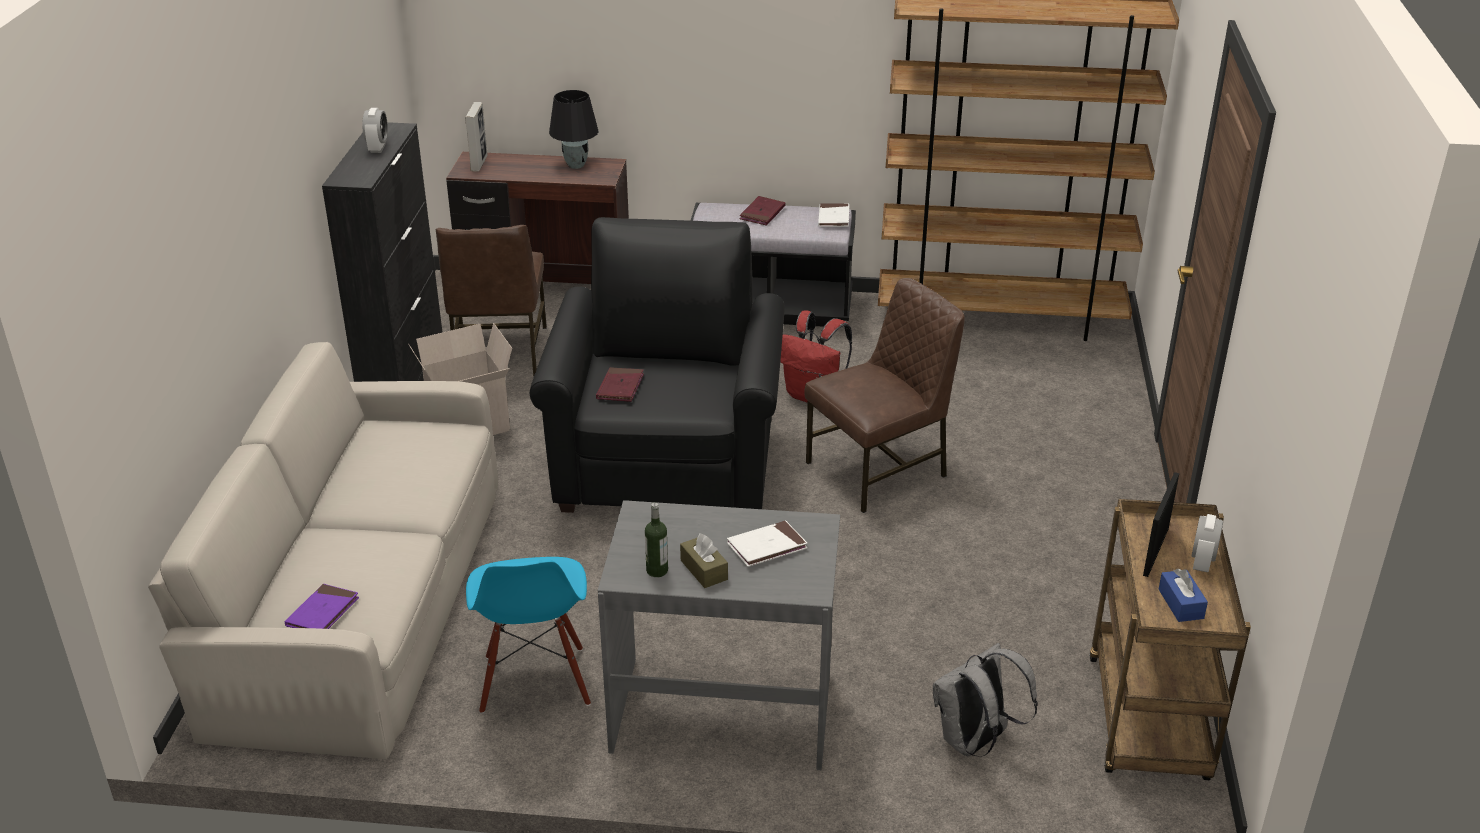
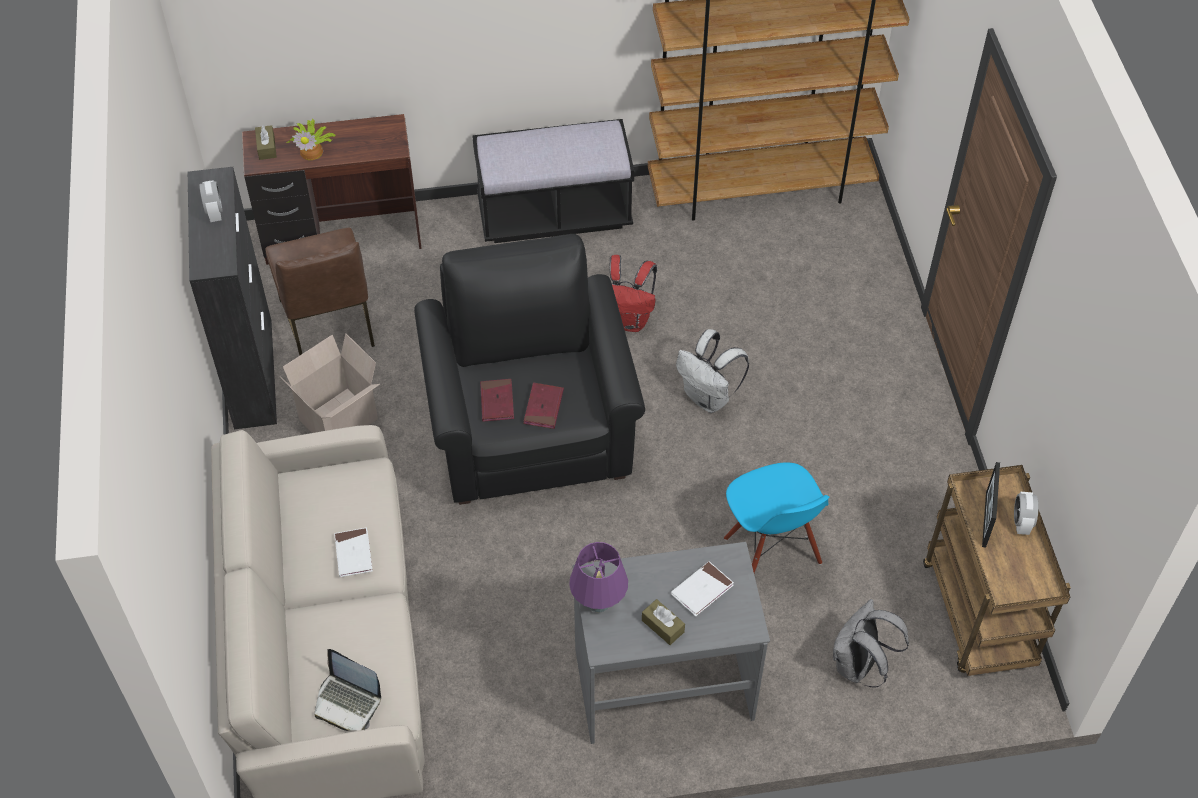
camera: 15 degrees left, 20 degrees up
(322, 612) = (348, 702): purple book -> laptop
(479, 163) = (266, 147): picture frame -> brown tissue box
(522, 170) = (312, 150): none -> potted plant
(535, 681) = (507, 688): blue chair -> blue chair (771, 551)
(575, 165) = (360, 132): black table lamp -> none
(636, 538) = (598, 605): none -> purple table lamp
(657, 570) = (627, 635): bottle -> none
(762, 213) = (542, 144): red book -> red book (543, 407)
(833, 218) = (608, 138): white book -> white book (353, 554)
(879, 470) = (708, 397): brown chair -> white backpack
(1180, 604) = (1015, 569): blue tissue box -> none

